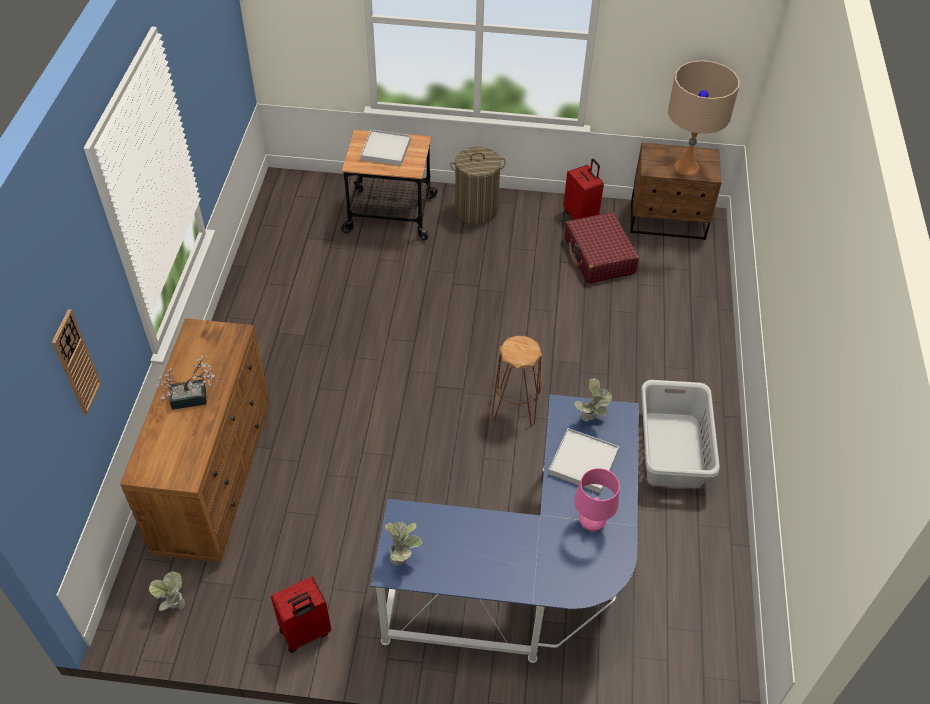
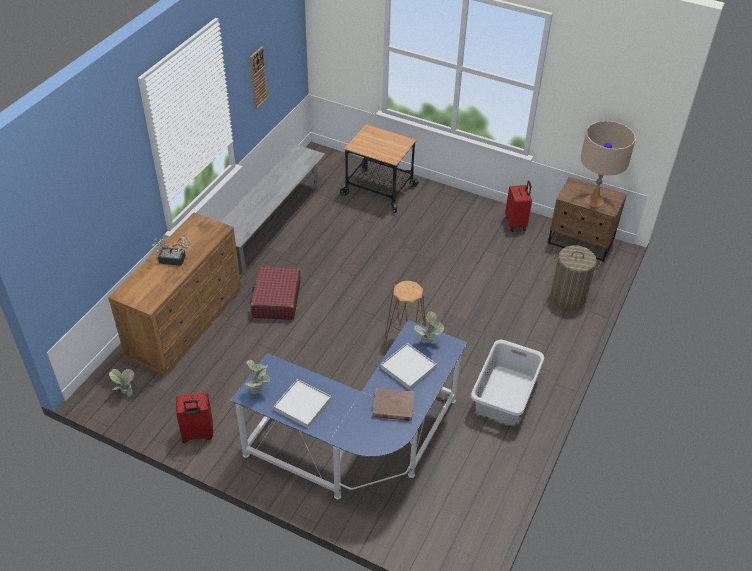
camera: 20 degrees right, 5 degrees down
(76, 363) = (98, 209): wall clock -> wall clock (258, 78)
(268, 297) = (272, 223): none -> grey bench
(386, 150) = (380, 141): white tray -> white tray (302, 405)
(476, 210) = (441, 201): laundry basket -> laundry basket (568, 296)
(591, 523) = (393, 406): pink table lamp -> brown book
(599, 256) = (516, 253): red suitcase -> red suitcase (276, 300)

